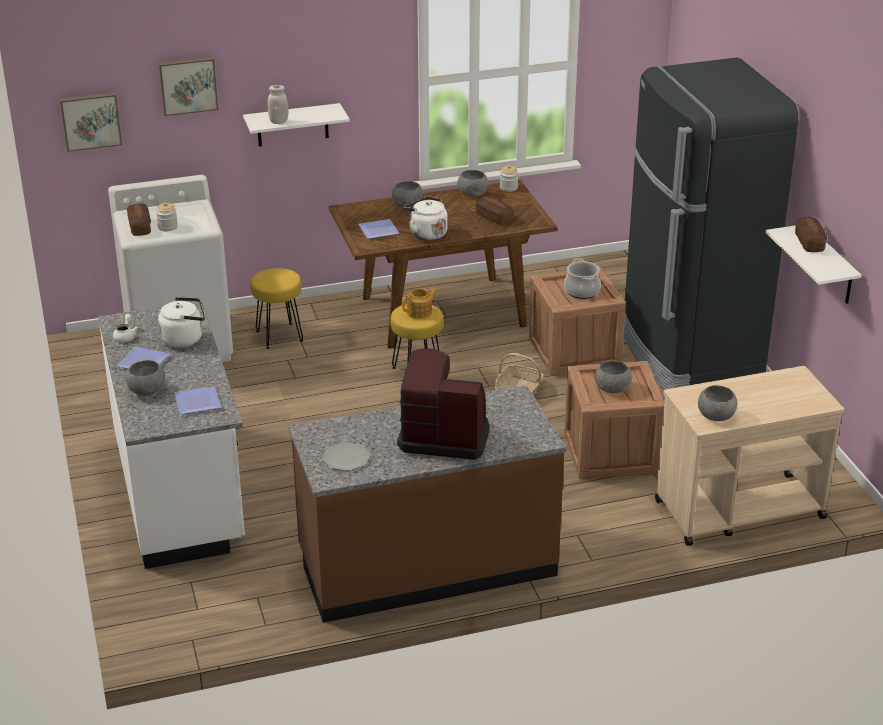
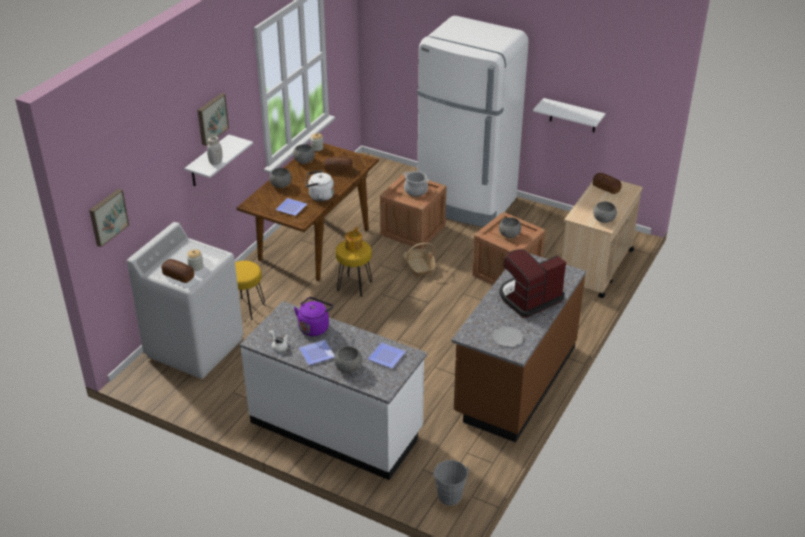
camera: 45 degrees left, 5 degrees up
(169, 626) = (450, 498): none -> grey bucket
(184, 339) = (314, 327): white kettle -> purple kettle
(188, 85) = (155, 162): picture -> picture (211, 118)
(689, 356) = (466, 203): black fridge -> white fridge
(809, 242) = (561, 107): bread -> bread (606, 188)

